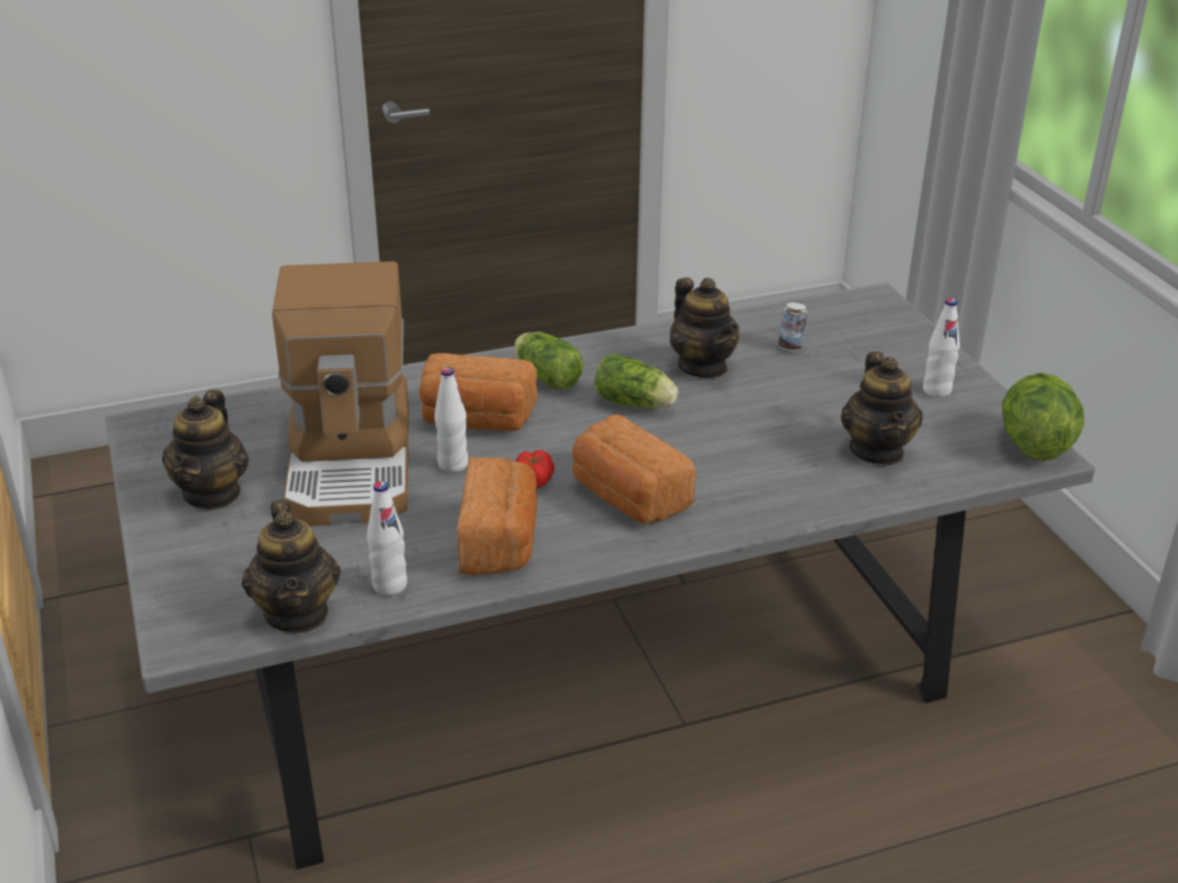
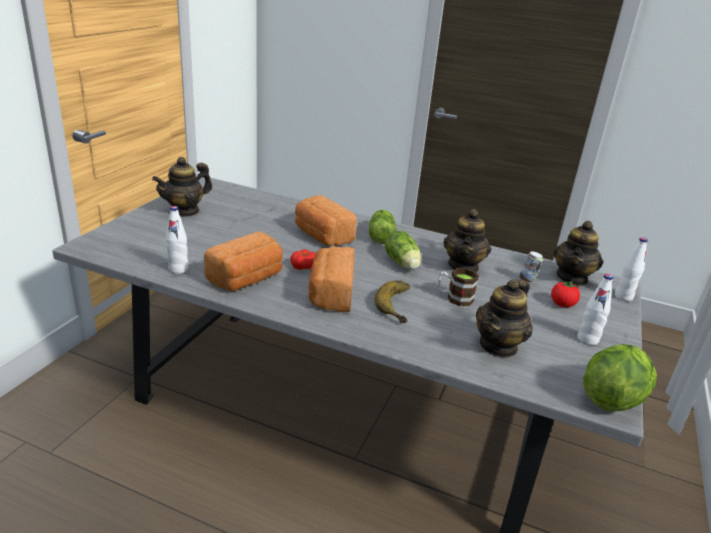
camera: 40 degrees right, 5 degrees down
(297, 613) = (132, 259): teapot -> teapot (572, 277)
(353, 462) = (249, 226): coffee machine -> none
(453, 464) = (283, 245): white bottle -> white bottle (623, 297)
(720, 462) = (401, 305): none -> banana
(756, 417) = (454, 298): none -> mug
(862, 360) = (562, 305): none -> tomato

